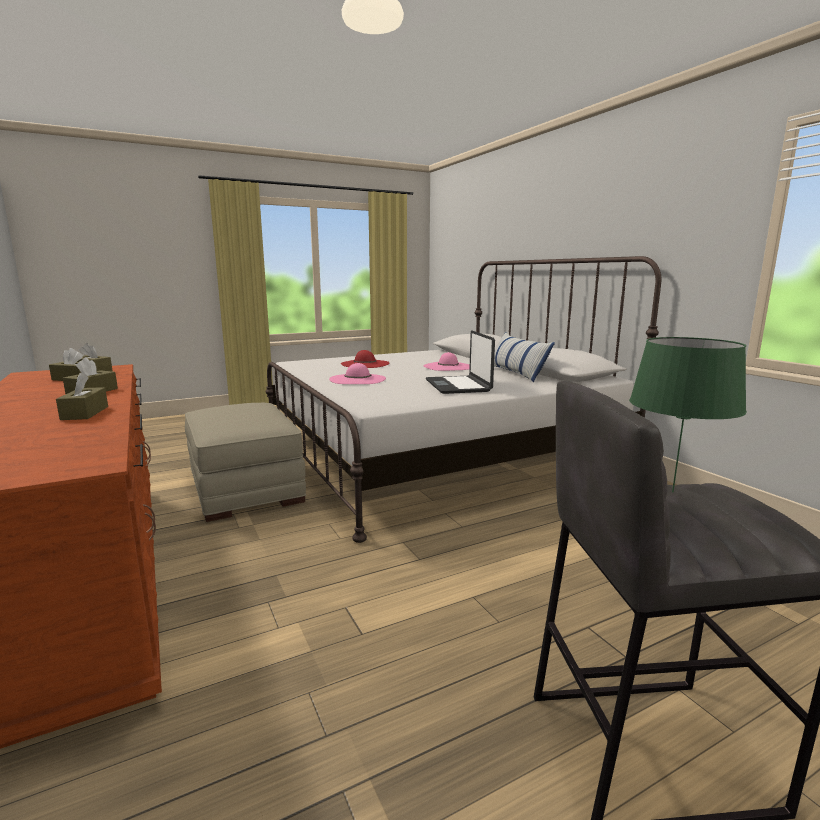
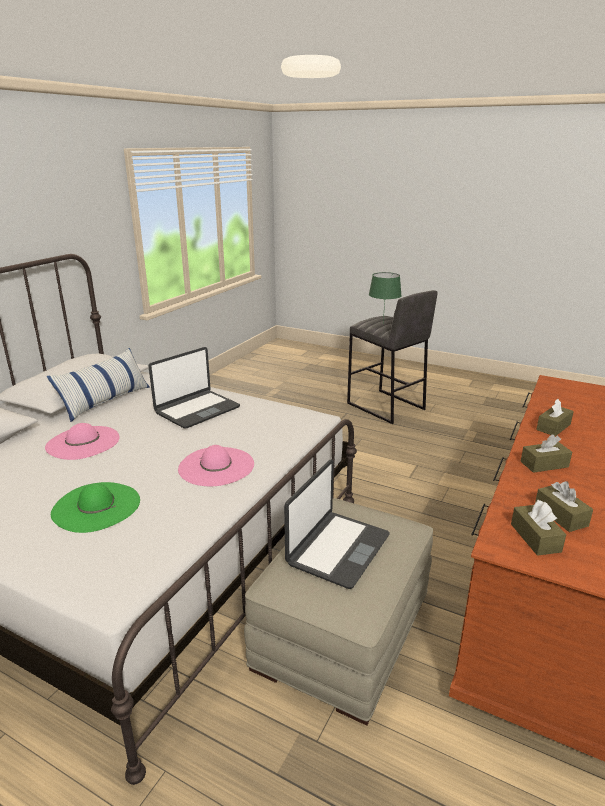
camera: 125 degrees left, 10 degrees up
(245, 413) = (337, 549): none -> laptop
(365, 364) = (96, 506): red hat -> green hat

